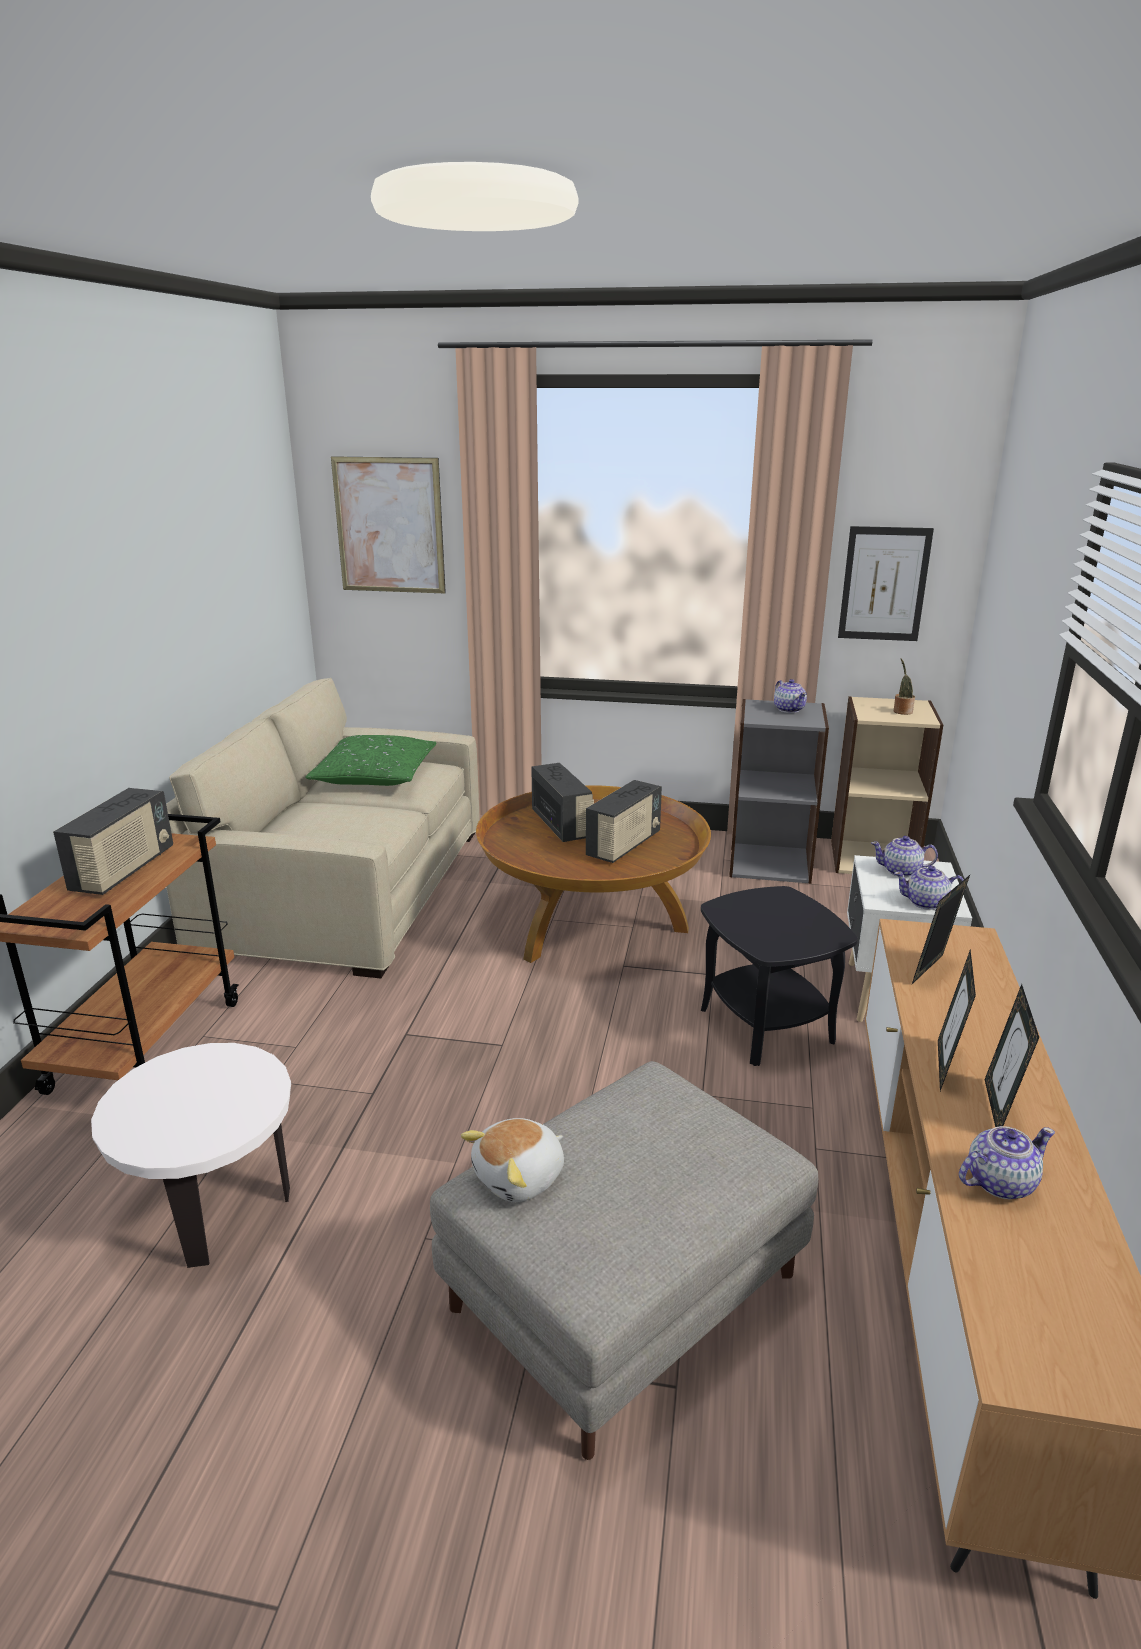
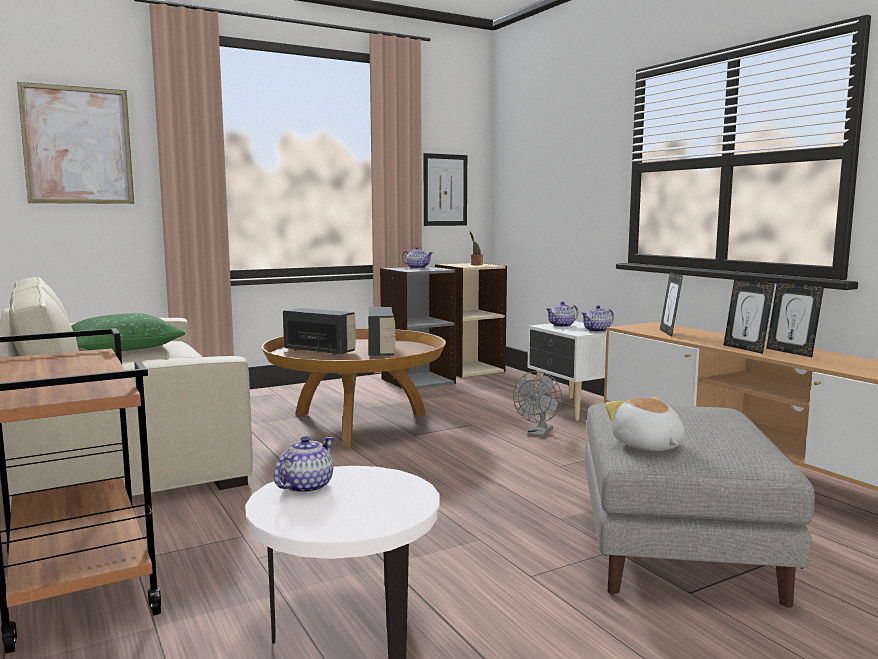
camera: 40 degrees left, 15 degrees down
(124, 870) = (64, 368): radio -> none
(520, 1177) = (646, 446): plush toy -> plush toy turned 150 degrees clockwise
(767, 1026) = (538, 434): black side table -> grey fan
(999, 1182) = (843, 364): teapot -> teapot (305, 487)

